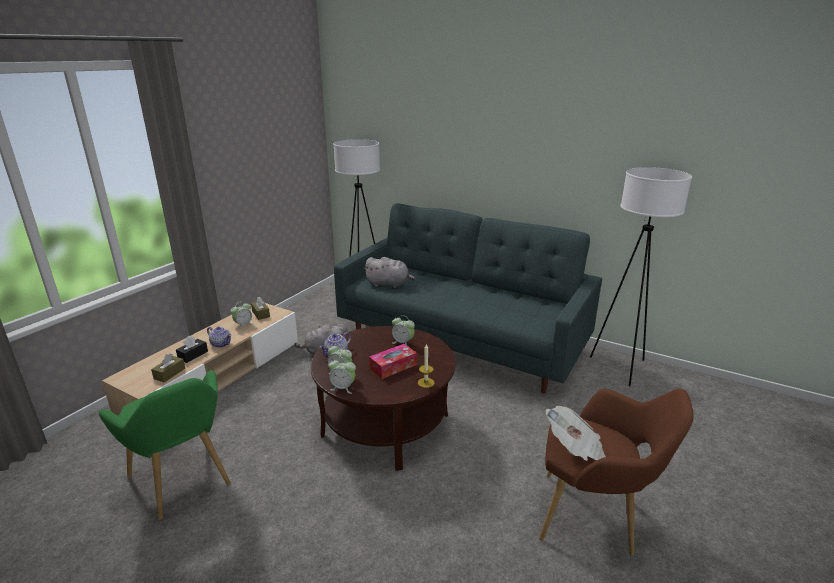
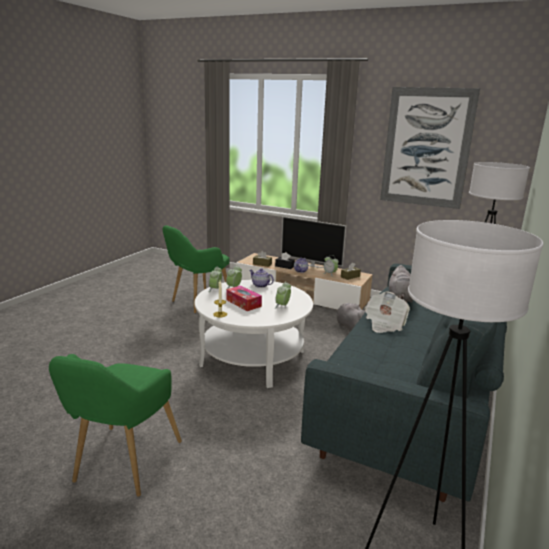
camera: 85 degrees right, 5 degrees down
(202, 334) = (311, 265): none -> television
(255, 142) = (426, 148): none -> picture
(386, 424) = (253, 358): brown coffee table -> white coffee table
(575, 448) = (120, 373): newspaper -> newspaper (384, 324)
(594, 518) = (122, 465): brown armchair -> green armchair

